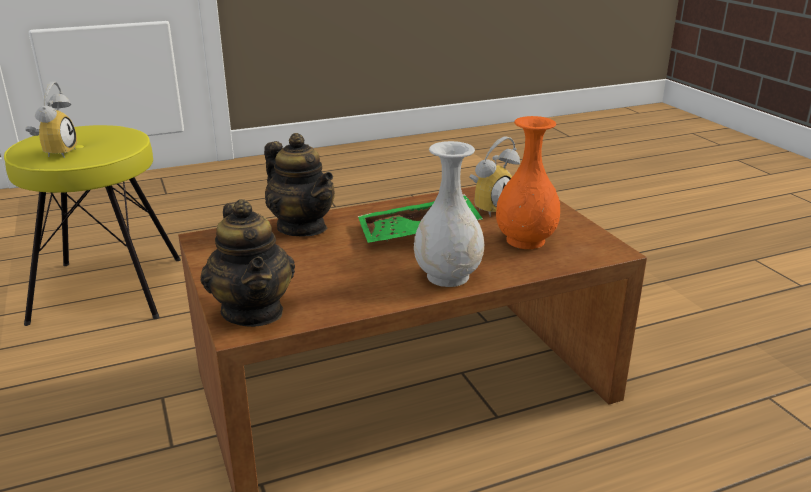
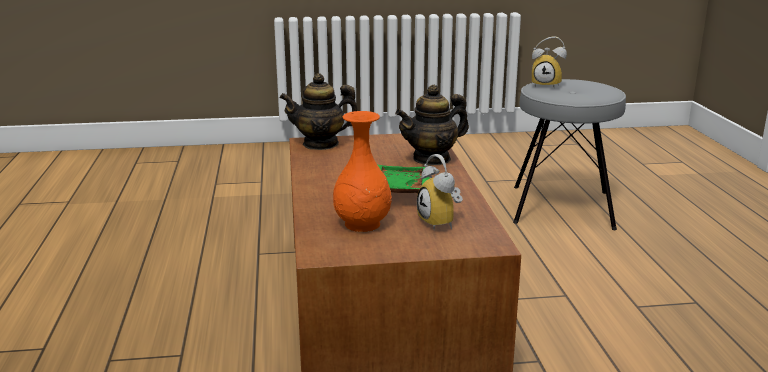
camera: 105 degrees right, 5 degrees down
(107, 289) = (562, 207): yellow stool -> grey stool
(448, 276) = (323, 191): white vase -> none

